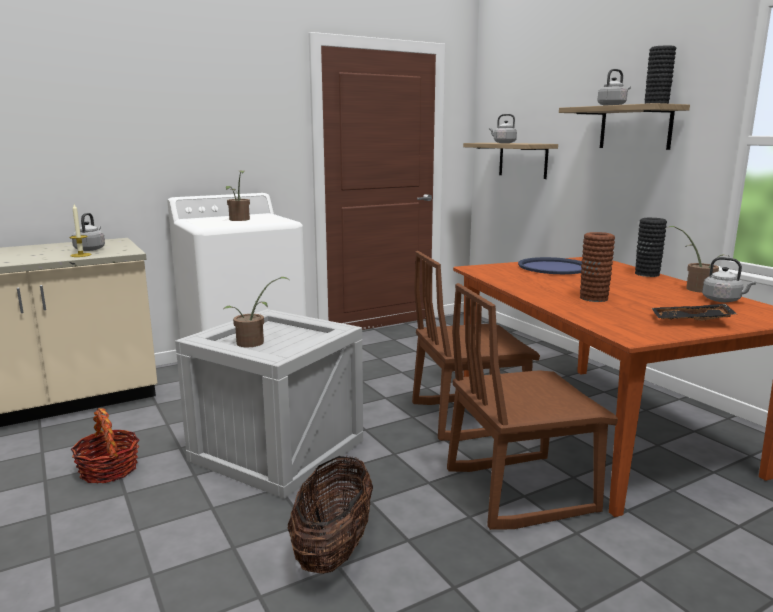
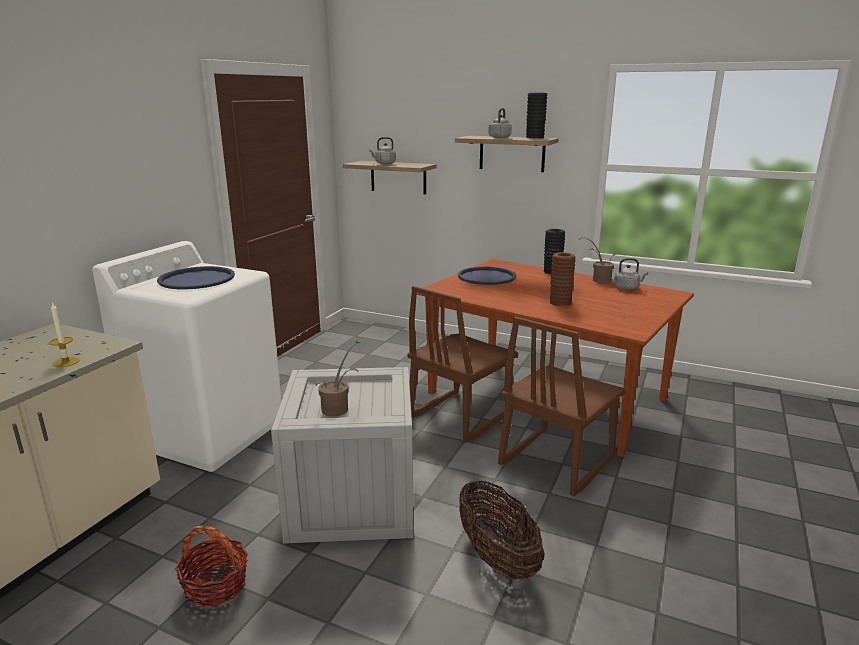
camera: 35 degrees left, 5 degrees up
(90, 249) = (54, 350): grey kettle -> none
(239, 220) = (196, 279): potted plant -> blue tray
(691, 321) = (640, 310): black tray -> none

